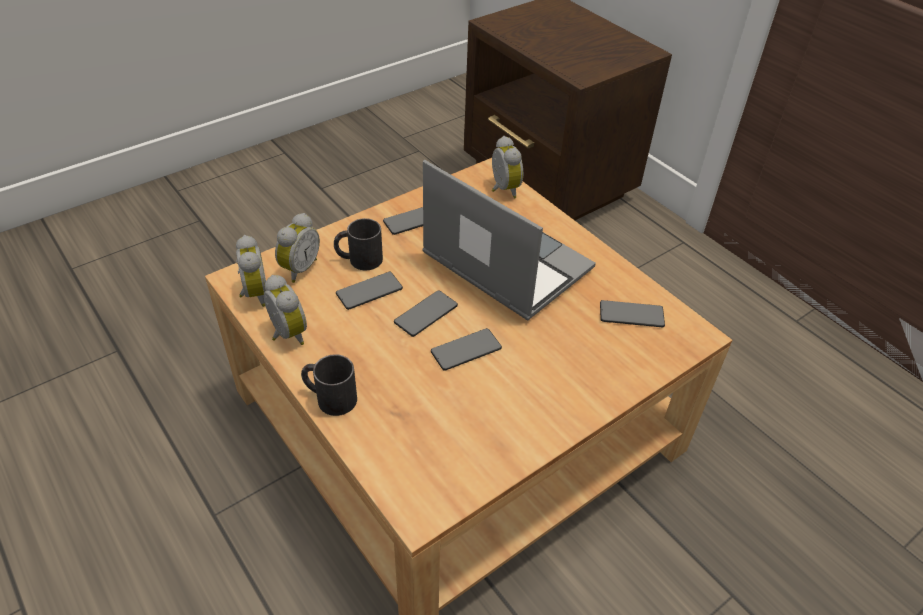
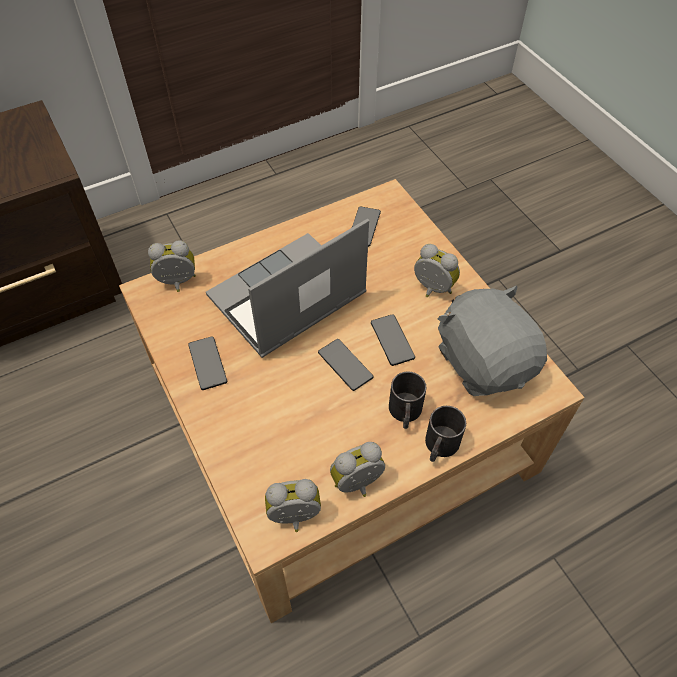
camera: 80 degrees left, 10 degrees up
(298, 268) = (262, 473): alarm clock -> alarm clock (432, 290)
(359, 259) = (258, 416): black mug -> black mug (405, 413)
(369, 291) = (307, 409): phone -> none
(451, 438) = (484, 361): none -> grey plush toy

